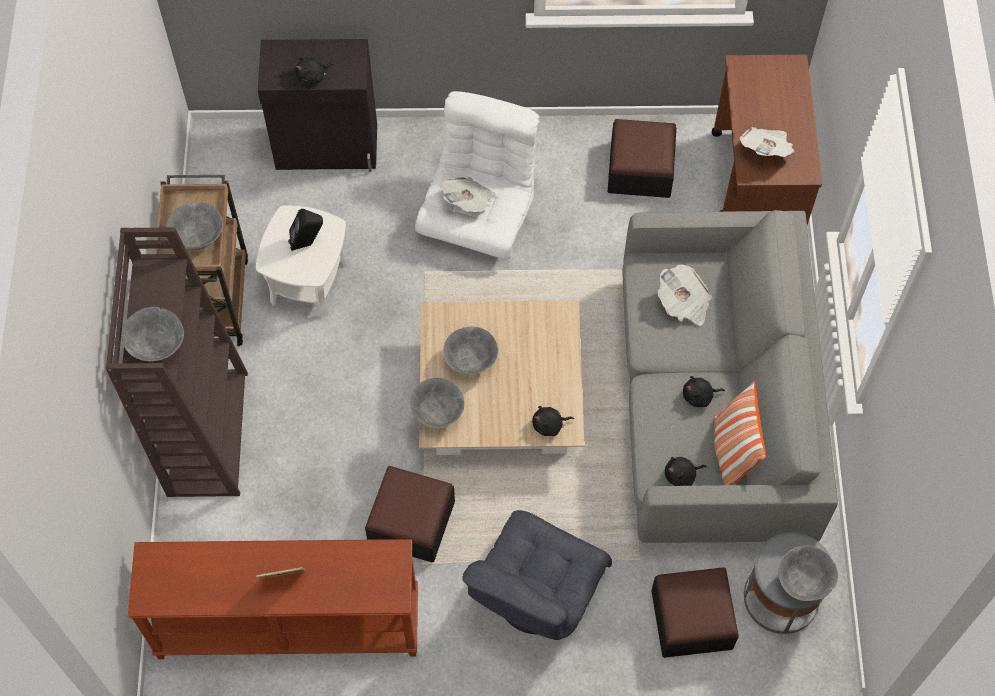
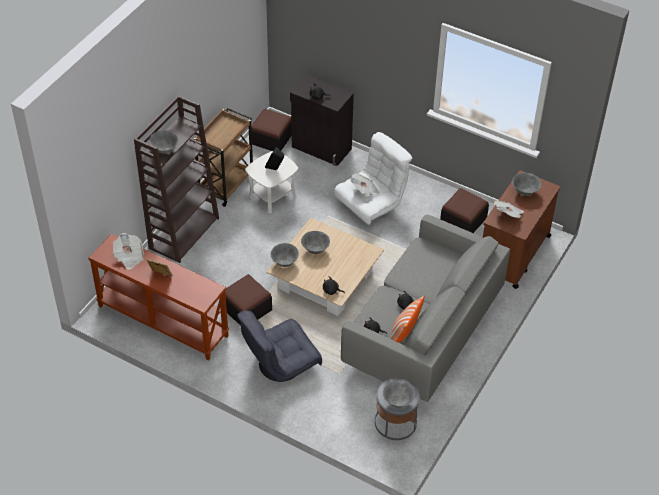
camera: 30 degrees right, 15 degrees down
(199, 238) = (223, 137): grey bowl -> grey bowl (525, 192)
(683, 303) = (428, 266): newspaper -> newspaper (129, 257)
(692, 619) = (345, 409): ottoman -> ottoman (271, 138)

